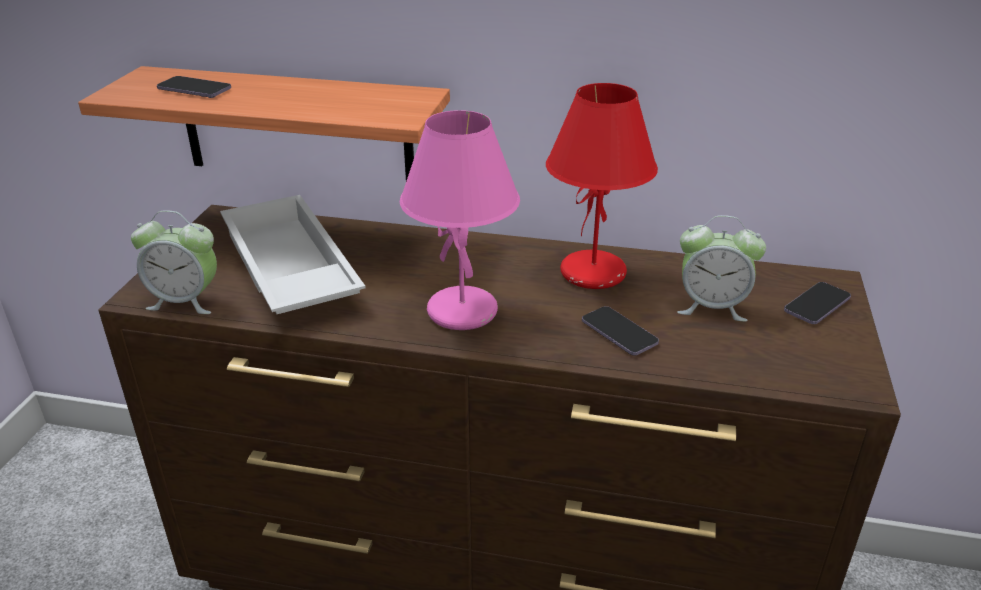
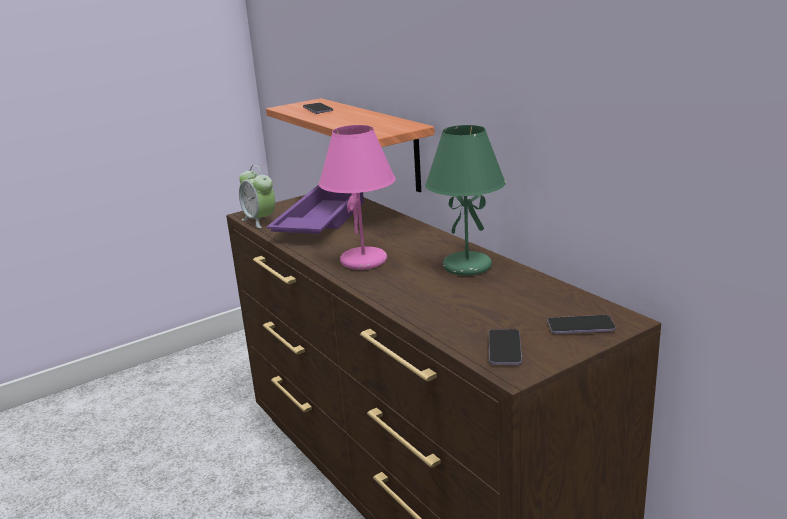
camera: 45 degrees right, 10 degrees down
(287, 270) = (320, 221): white tray -> purple tray
(593, 274) = (466, 267): red table lamp -> green table lamp
(619, 333) = (424, 296): phone -> phone (504, 349)
(712, 307) = (505, 304): alarm clock -> none

